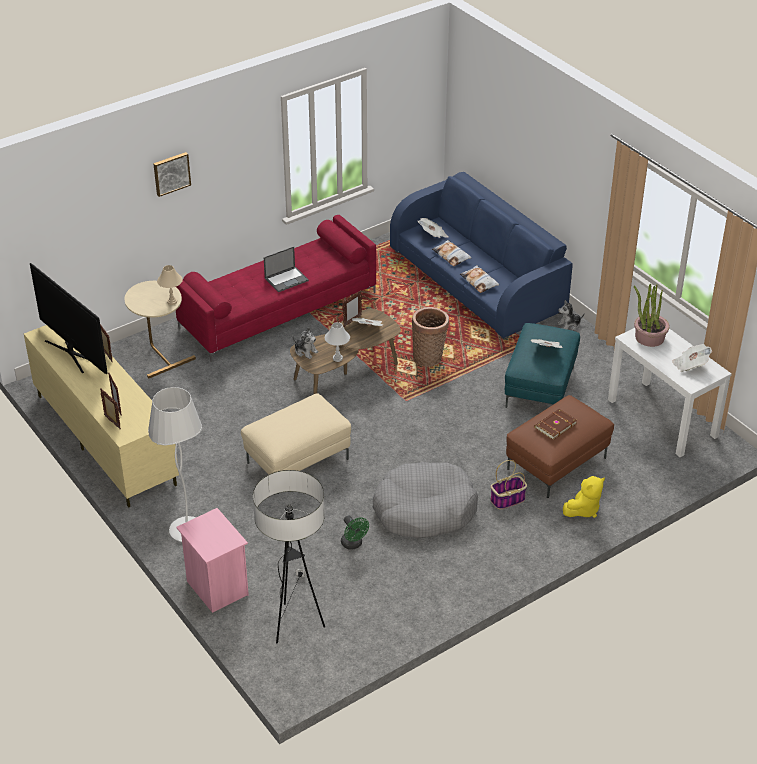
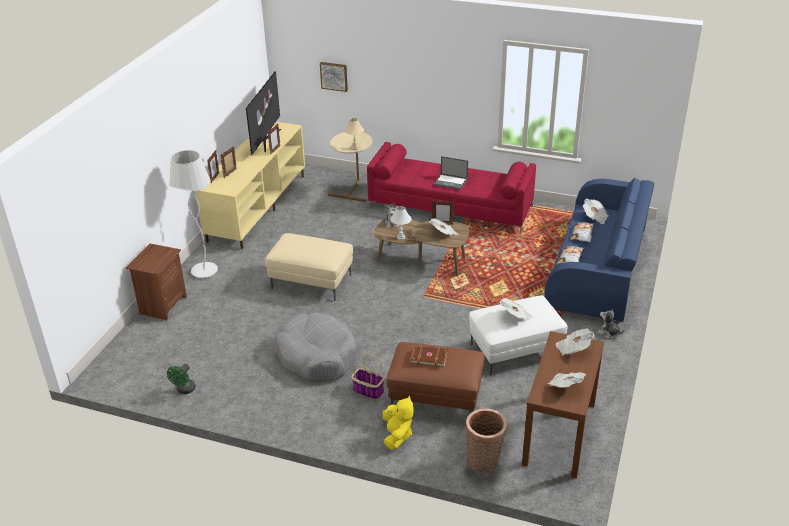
camera: 55 degrees right, 5 degrees down
(171, 173) = (402, 61): picture -> picture (334, 76)
(216, 588) = (162, 305): pink nightstand -> brown nightstand
(295, 624) = (154, 351): floor lamp -> none
(353, 544) = (252, 341): green fan -> green fan (184, 390)
(429, 357) = (482, 286): basket -> basket (484, 462)
(541, 387) = (515, 351): turquoise ottoman -> white ottoman
(583, 510) = (397, 435): yellow plush toy -> yellow plush toy turned 105 degrees counterclockwise
(649, 337) = (573, 349): potted plant -> newspaper
(662, 418) = (559, 433): white console table -> brown console table

